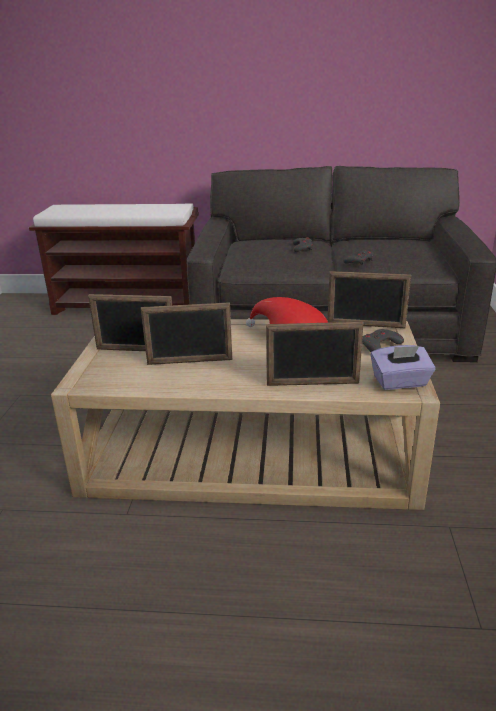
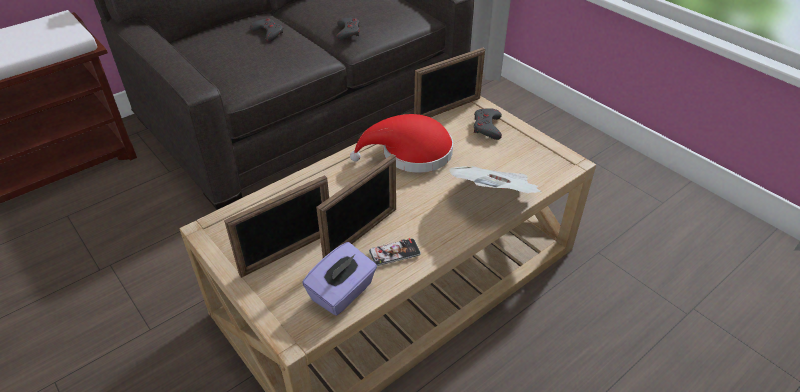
camera: 45 degrees left, 15 degrees up
(191, 377) = (394, 253): none -> phone
(312, 384) = (495, 197): picture frame -> newspaper
(400, 382) = (551, 159): purple tissue box -> purple tissue box (342, 293)

